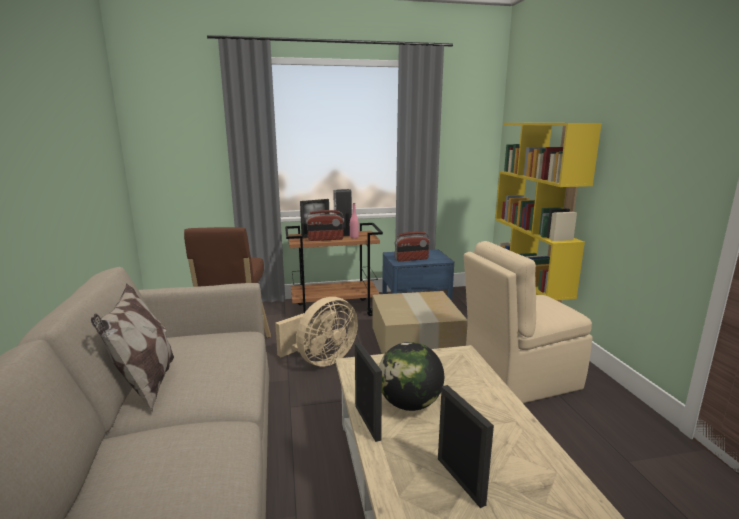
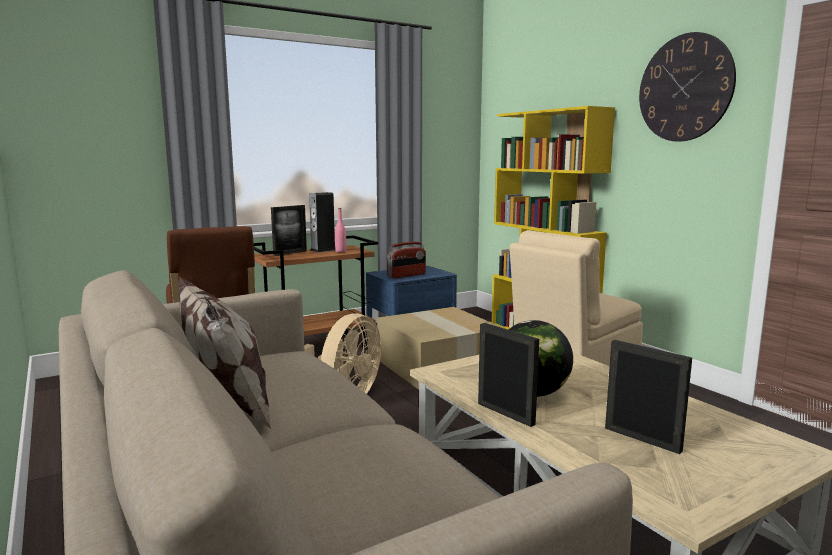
camera: 20 degrees left, 5 degrees down
(325, 239) = (307, 255): radio -> none
(664, 109) = (685, 88): none -> wall clock

